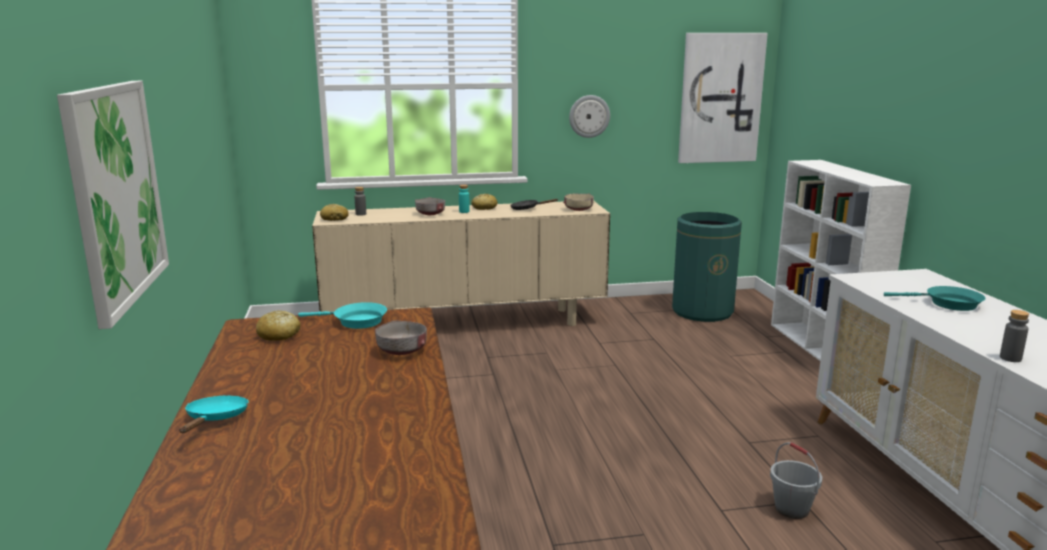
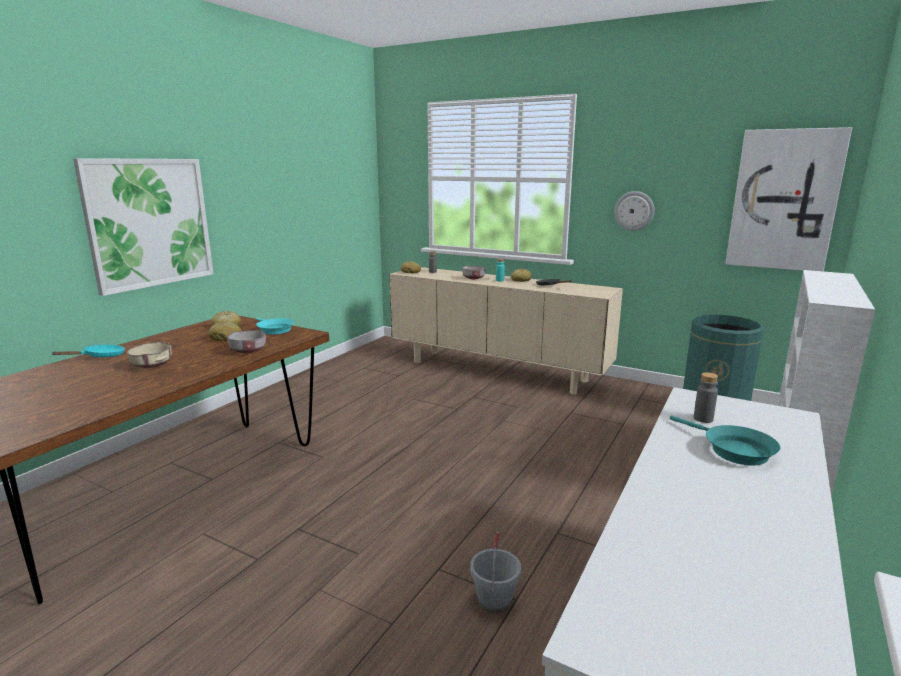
camera: 40 degrees right, 0 degrees up
(325, 347) = (226, 338): none -> bread
(578, 209) = (588, 292): beige bowl -> beige bowl (152, 365)
(1010, 358) = (639, 522): grey bottle -> grey bottle (703, 419)

